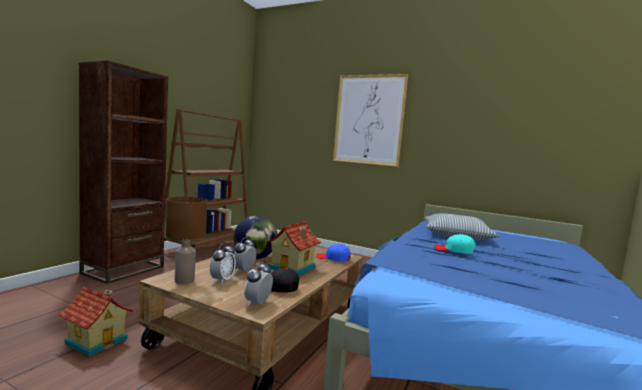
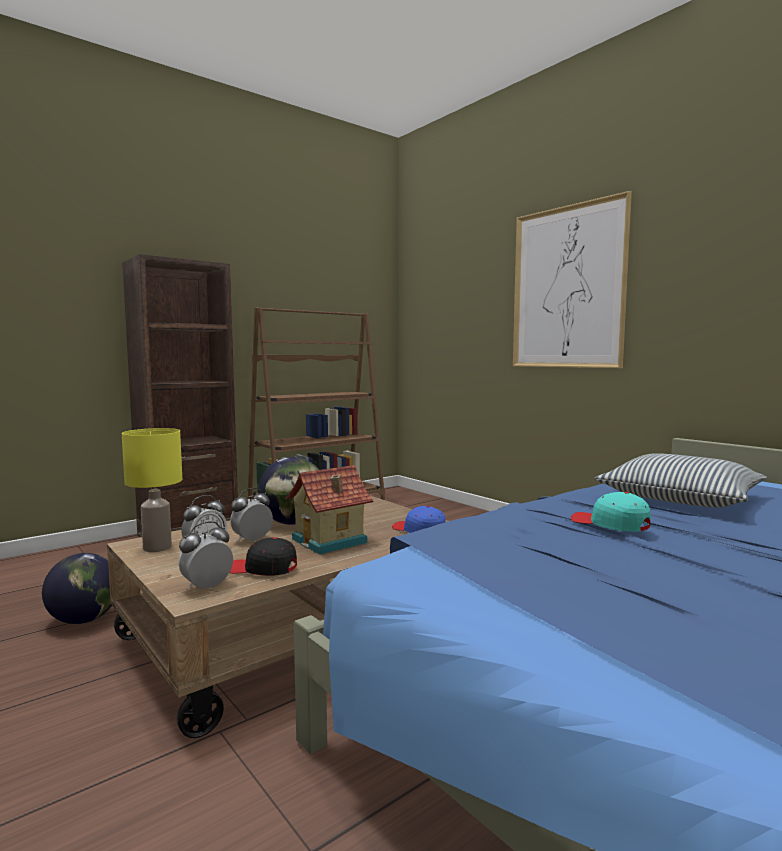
camera: 25 degrees right, 0 degrees up
(98, 340) = (84, 620): toy house -> globe
(184, 281) = (156, 548): brown table lamp -> yellow table lamp

